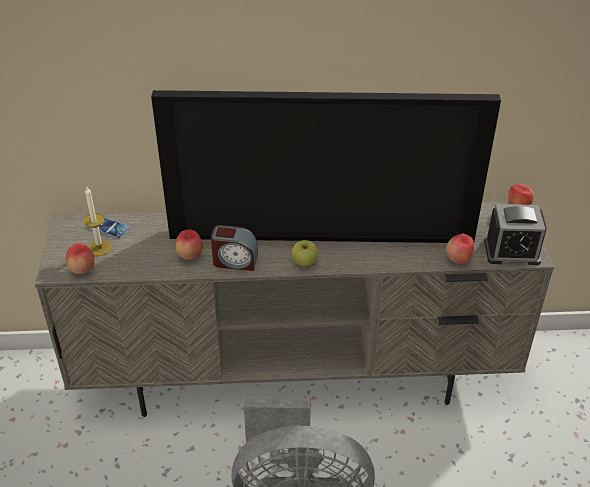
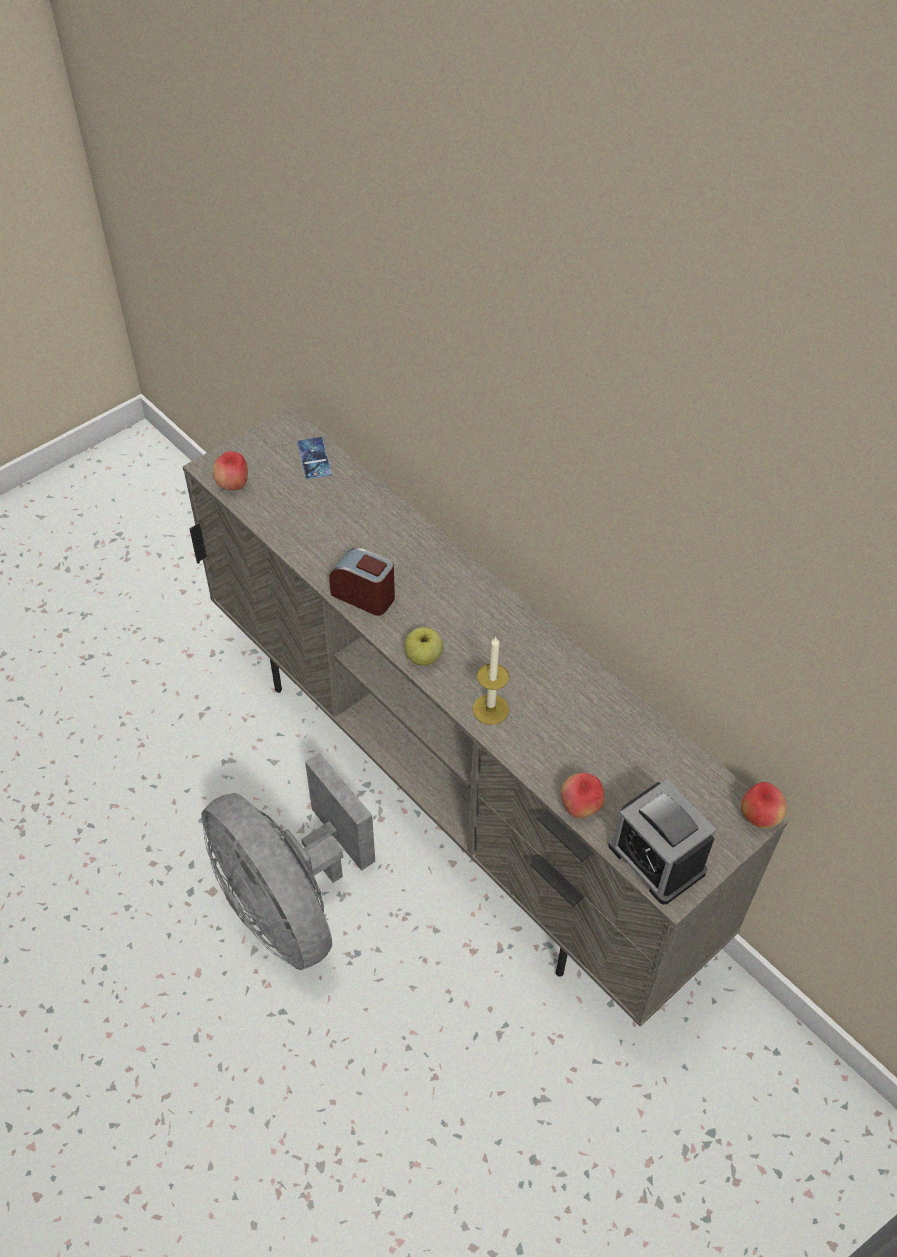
camera: 50 degrees right, 10 degrees up
(99, 247) = (277, 474): candle -> candle (490, 709)
(190, 256) = (336, 553): apple -> none
(235, 261) = (364, 595): alarm clock -> alarm clock turned 150 degrees clockwise
(322, 228) = (499, 637): television -> none

